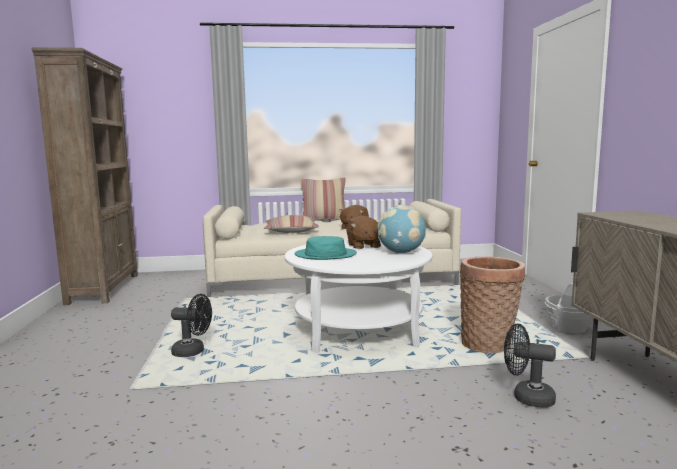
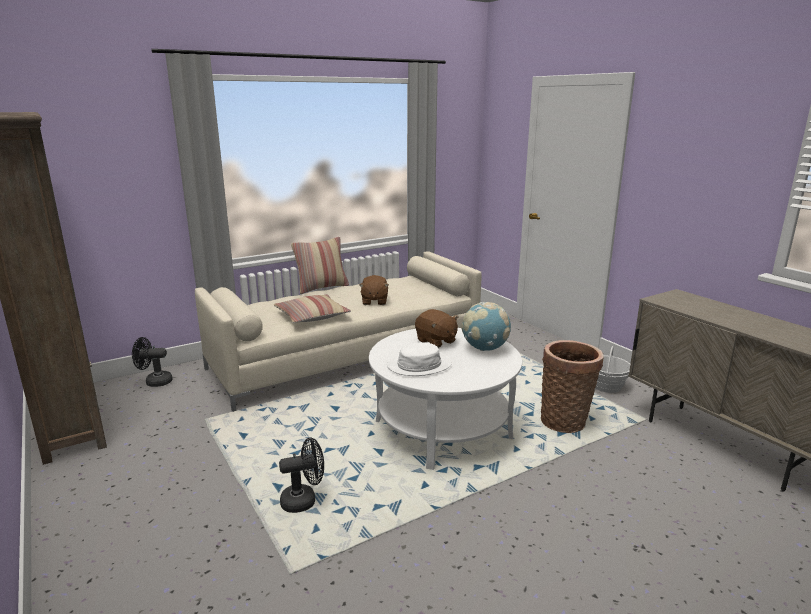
camera: 25 degrees left, 10 degrees up
(325, 255) = (419, 364): turquoise hat -> white hat
(526, 397) = (639, 477): black fan -> black fan (154, 382)

